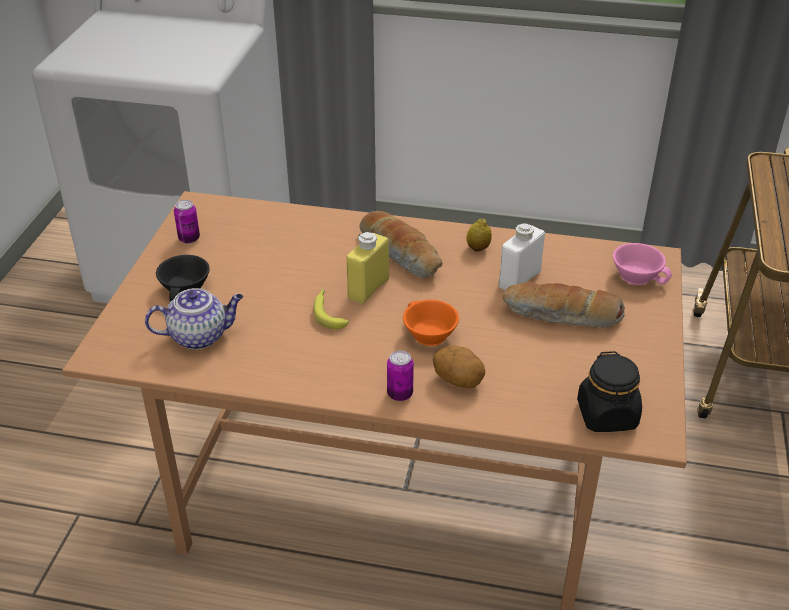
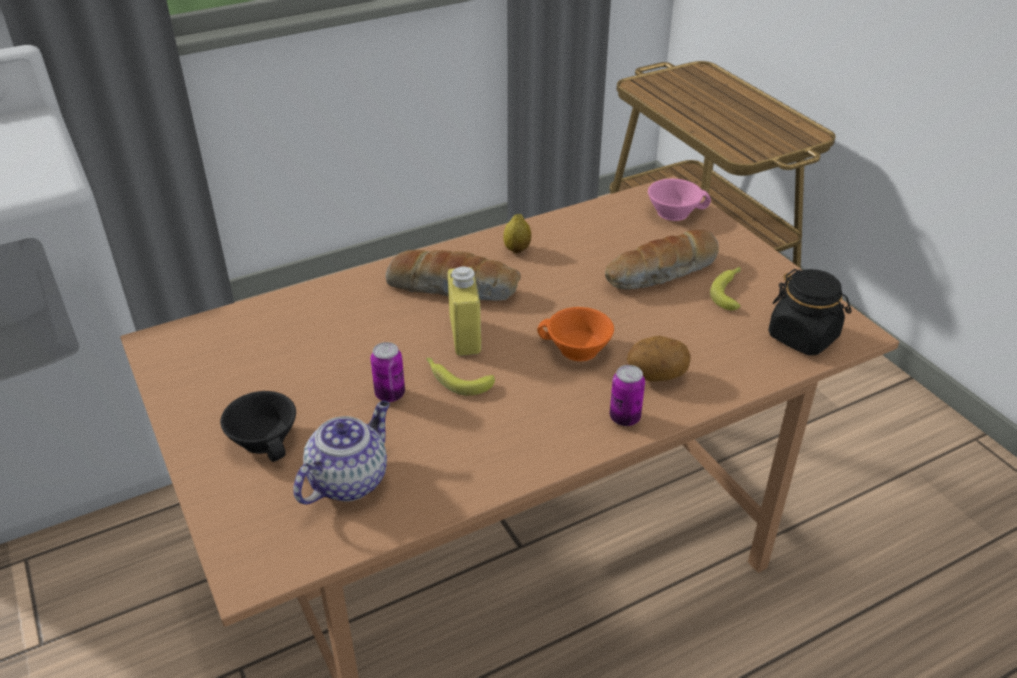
camera: 40 degrees left, 0 degrees up
(189, 238) = (197, 383): can -> can (390, 394)
(519, 279) = (588, 260): white bottle -> none
(596, 354) = (730, 291): none -> banana

